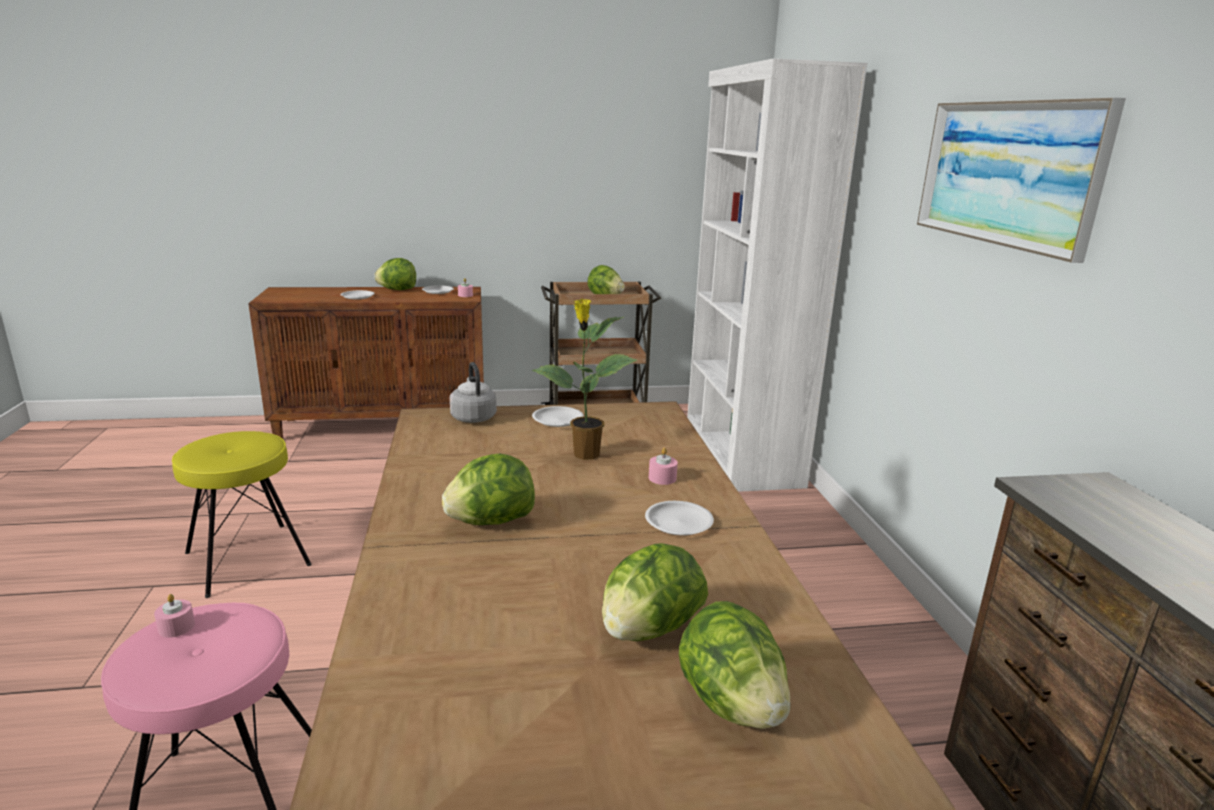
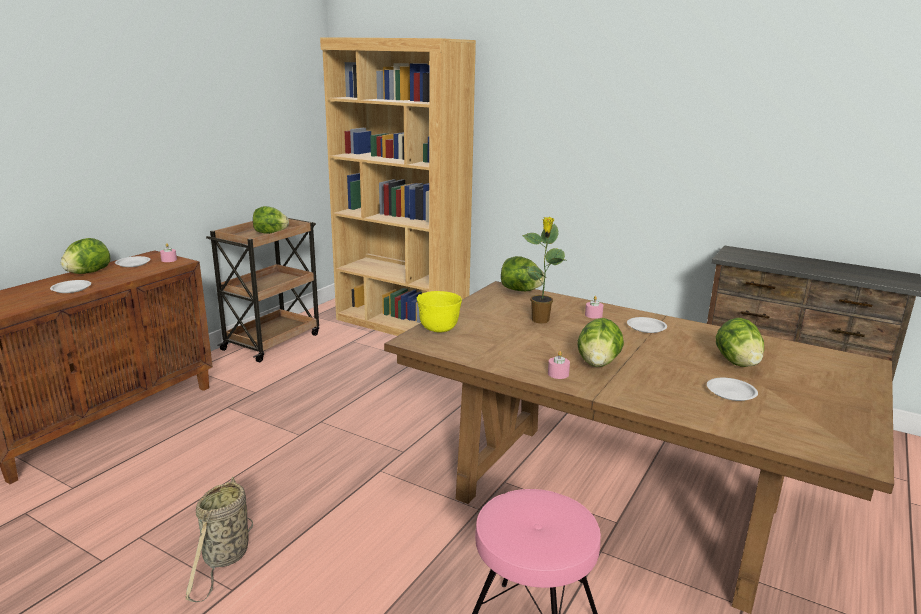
camera: 50 degrees left, 0 degrees up
(176, 627) = (505, 526): pink candle -> pink candle (558, 374)
(247, 559) = (225, 558): yellow stool -> basket
(473, 417) = (438, 329): grey kettle -> yellow bowl
(557, 420) = (478, 311): white plate -> white plate (730, 392)
(731, 704) = (800, 366): lettuce -> lettuce (520, 290)
(740, 452) = (401, 324): white bookcase -> brown bookcase
(1007, 173) = (620, 110): picture -> none

